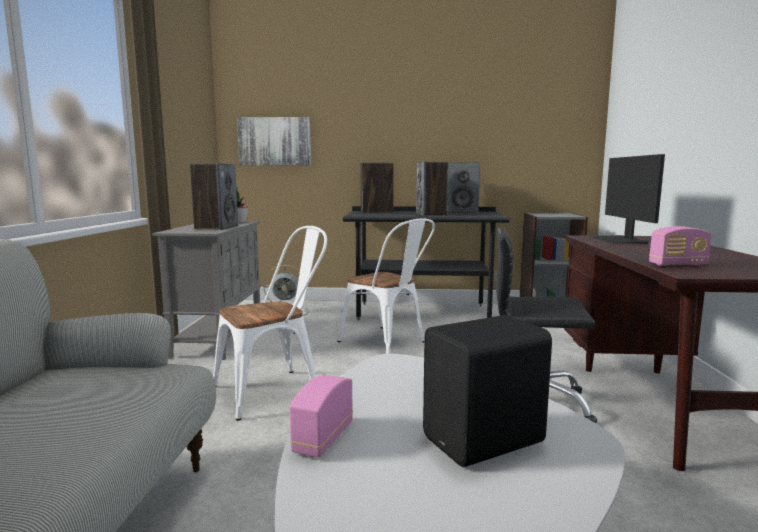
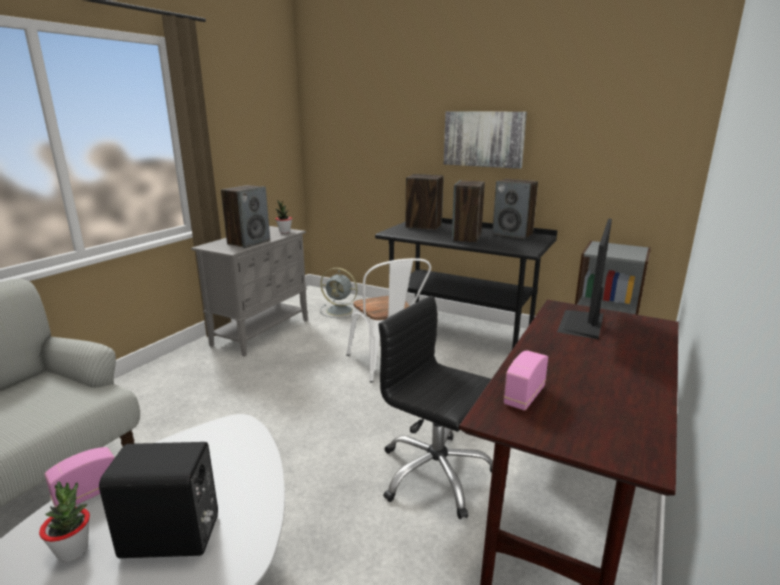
camera: 25 degrees right, 10 degrees up
(275, 141) = (346, 145): picture -> picture (484, 139)
(275, 390) = (248, 398): white chair -> none
(396, 480) = (73, 551): none -> potted plant
(678, 265) = (524, 396): radio -> radio turned 105 degrees clockwise

